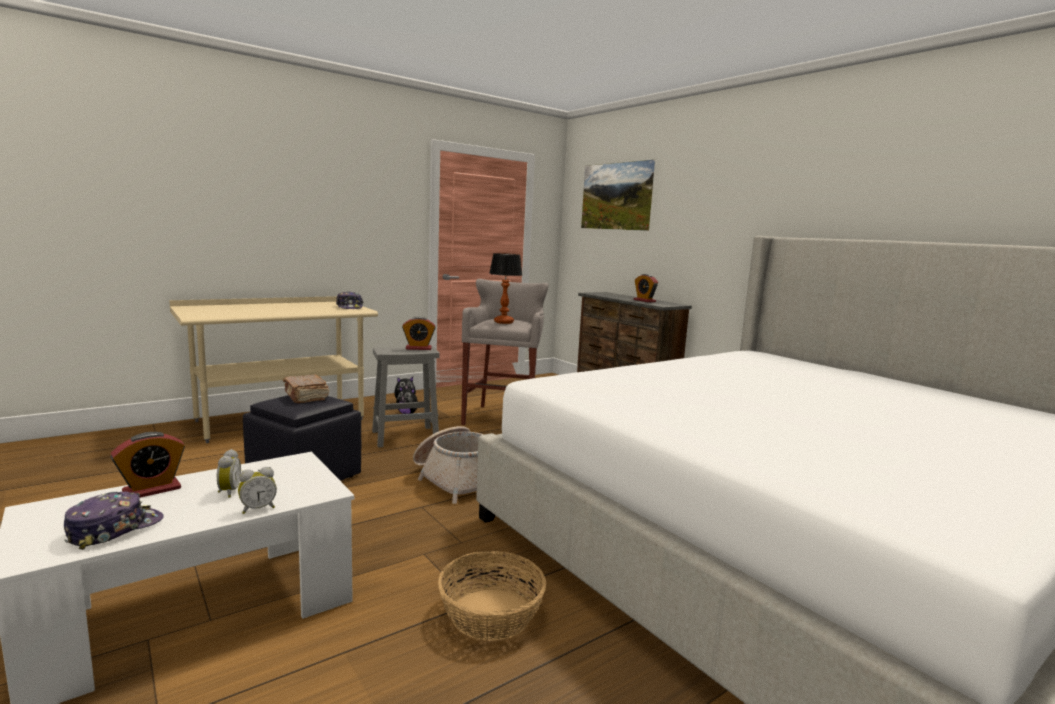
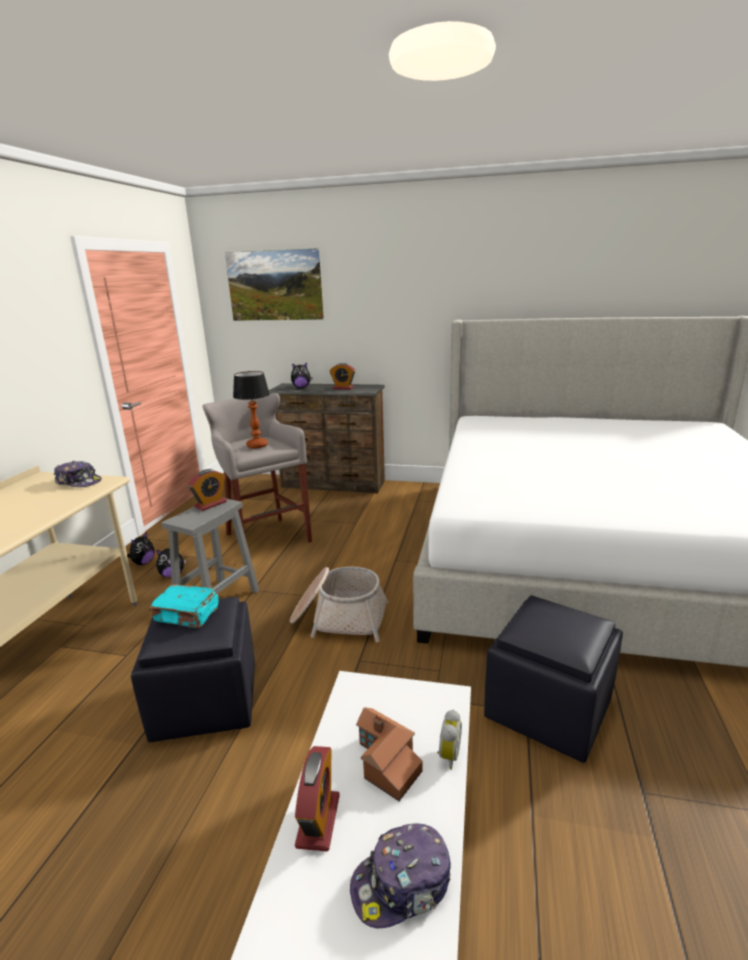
camera: 40 degrees left, 10 degrees up
(115, 529) = (402, 884): cap -> cap turned 105 degrees counterclockwise
(227, 492) = (386, 762): alarm clock -> toy house
(306, 397) = (187, 615): brown book -> turquoise book
(490, 614) = (549, 710): basket -> black ottoman
(611, 295) = (301, 387): none -> plush toy

